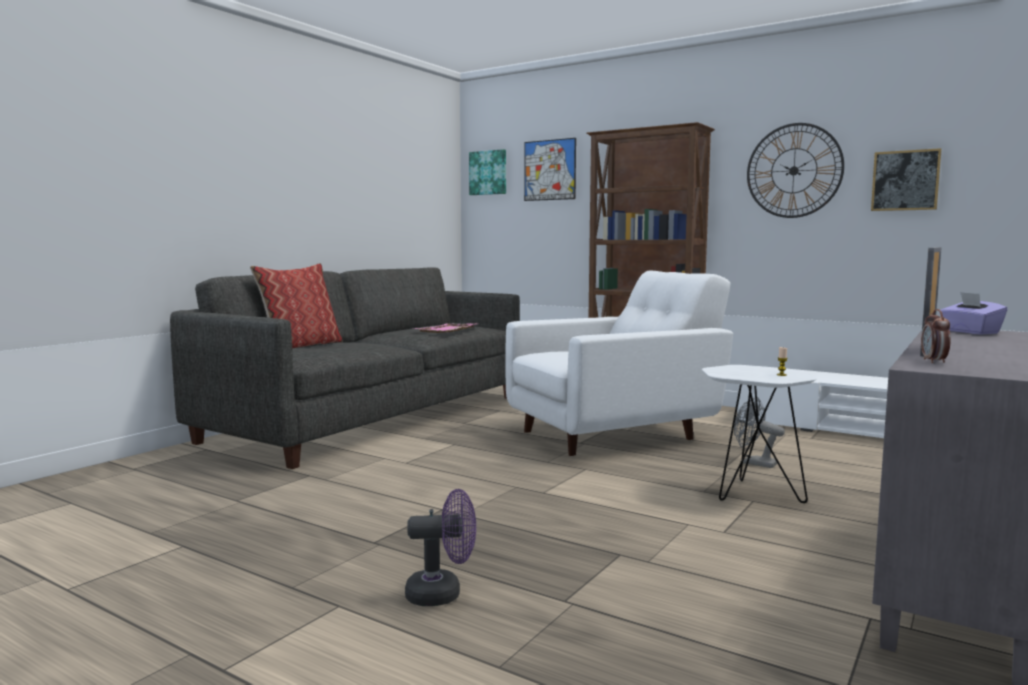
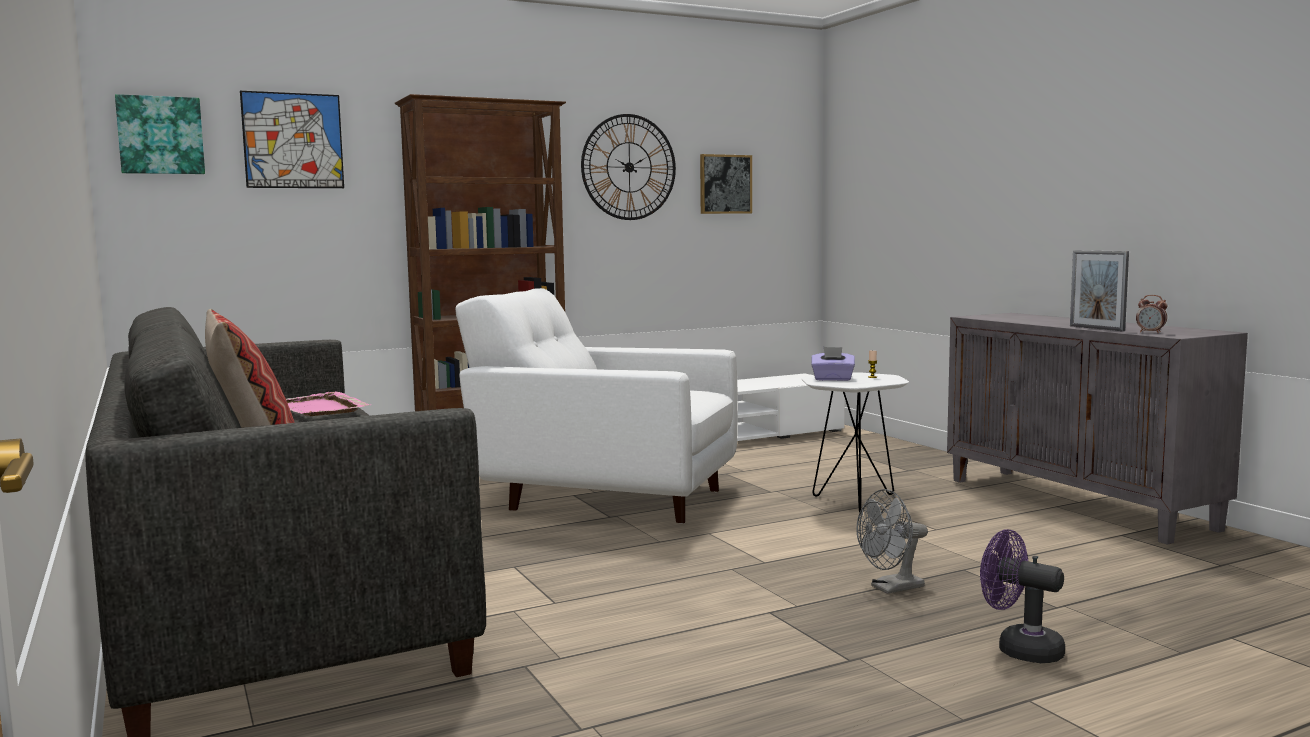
camera: 60 degrees left, 0 degrees up
(442, 593) = (1019, 649): purple fan -> purple fan turned 75 degrees counterclockwise
(616, 434) = (603, 499): white armchair -> white armchair turned 75 degrees counterclockwise
(753, 463) = (772, 482): grey fan -> grey fan (891, 588)
(970, 332) = (998, 316): purple tissue box -> purple tissue box (832, 379)

